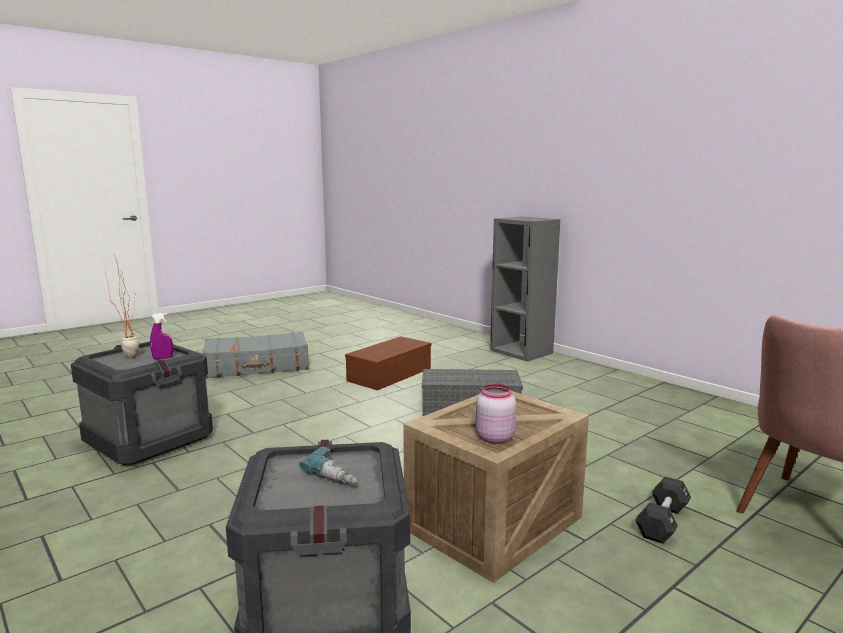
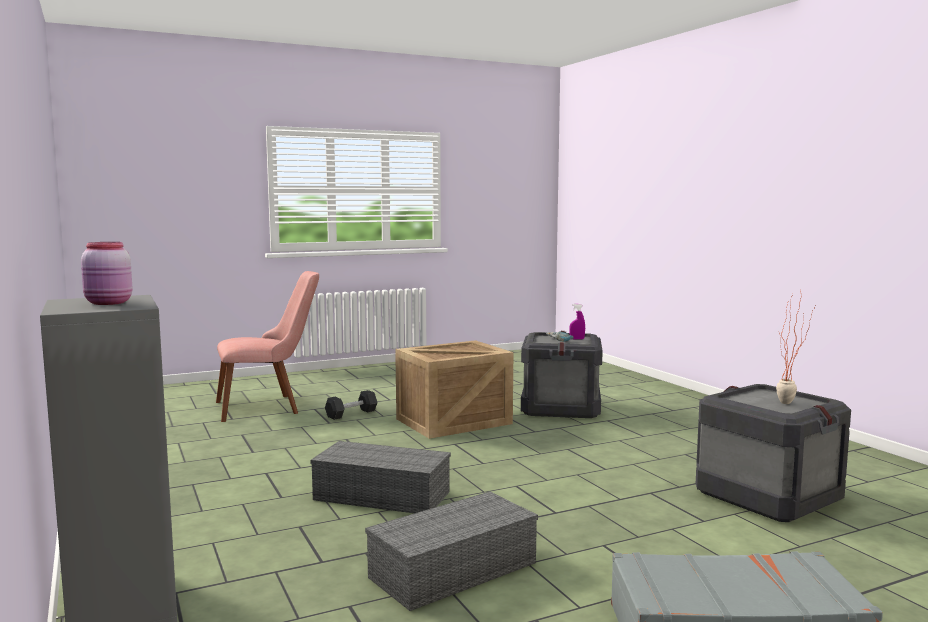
camera: 165 degrees left, 5 degrees down
(163, 358) = (744, 399): purple spray bottle -> purple spray bottle (577, 339)
(390, 374) = (452, 571): brown storage box -> grey storage box
(493, 438) = (465, 348): pink jar -> pink jar (109, 303)

